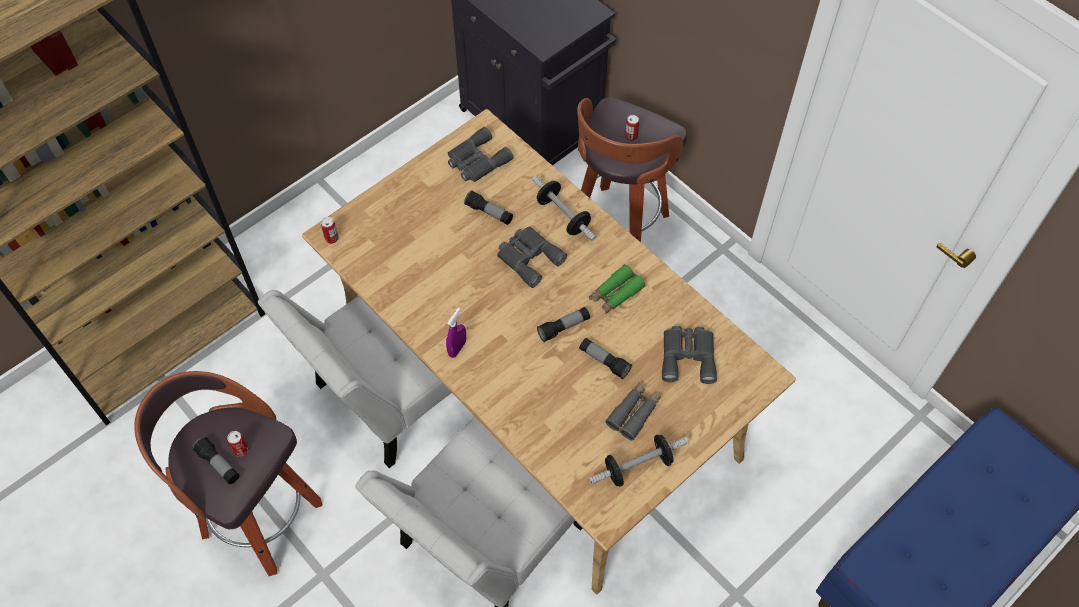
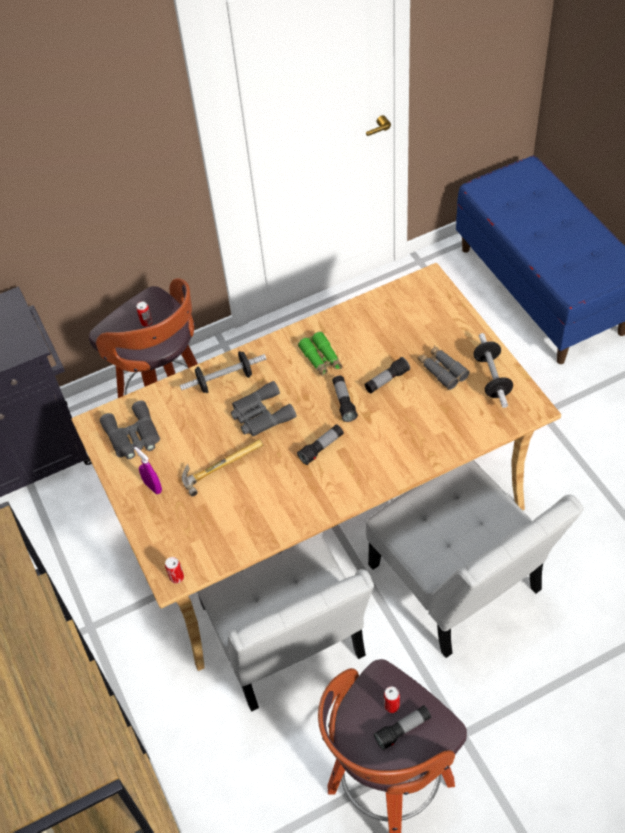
camera: 70 degrees left, 5 degrees down
(457, 348) = (341, 487): purple spray bottle -> purple spray bottle (153, 487)
(462, 239) = (220, 464): none -> hammer
(489, 213) = (199, 436): flashlight -> flashlight (321, 448)
(688, 355) = (397, 323): grey binoculars -> none

